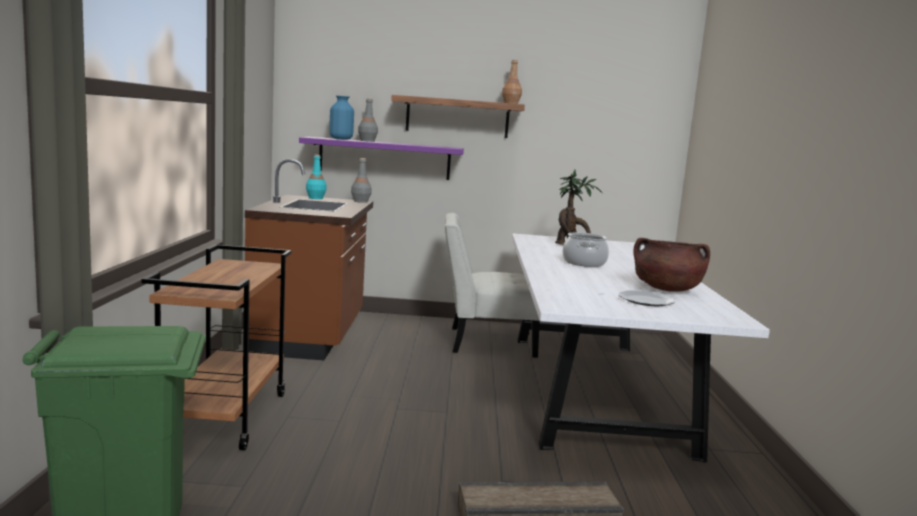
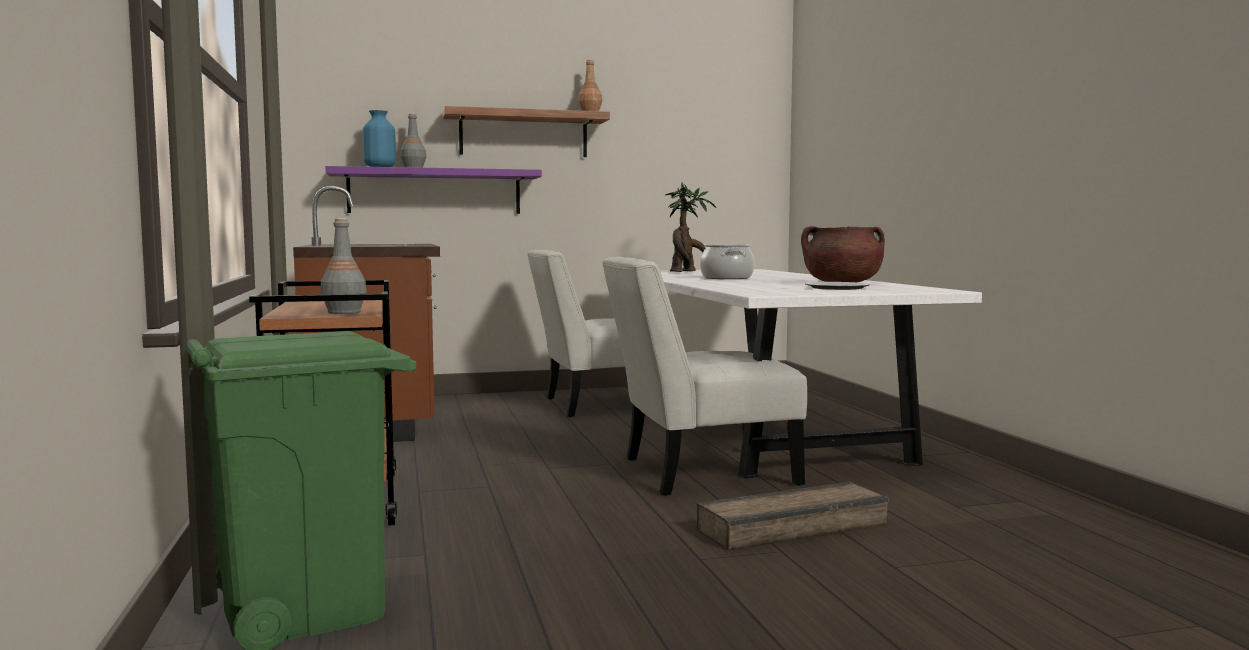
camera: 15 degrees left, 5 degrees down
(315, 198) = (356, 243): turquoise bottle -> none
(360, 201) = (418, 243): grey bottle -> grey bottle (344, 312)
(508, 435) = (698, 472): none -> white chair

